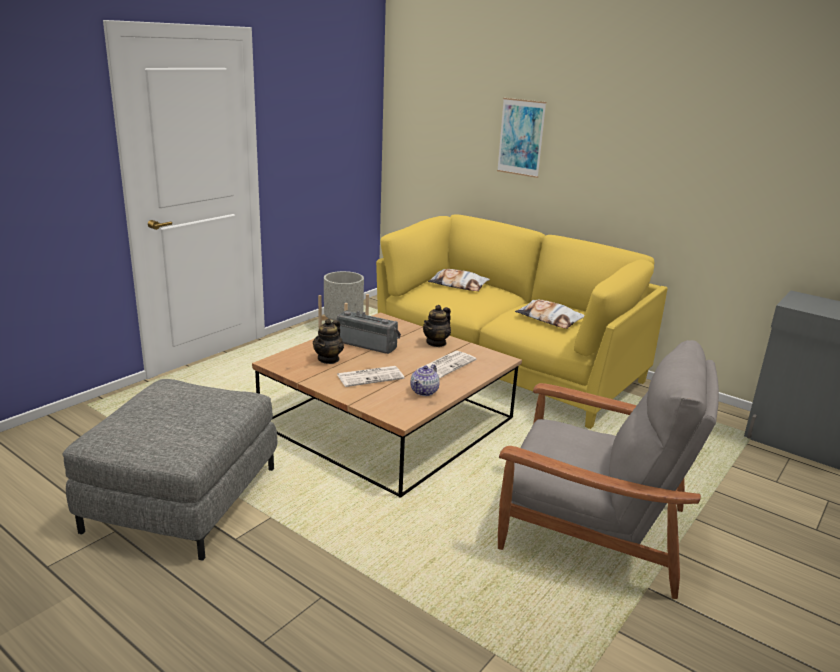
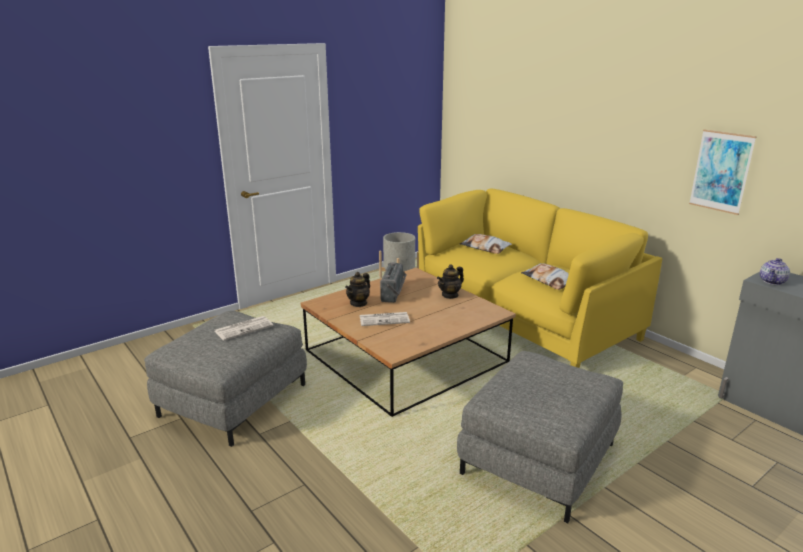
camera: 15 degrees right, 0 degrees up
(368, 344) = (394, 293): radio -> radio turned 60 degrees clockwise
(425, 391) = (422, 334): teapot -> teapot (772, 281)
(447, 364) = (450, 313): newspaper -> newspaper (244, 328)
(521, 137) = (545, 125): picture -> picture (721, 171)
(591, 528) = (539, 459): grey armchair -> grey ottoman

